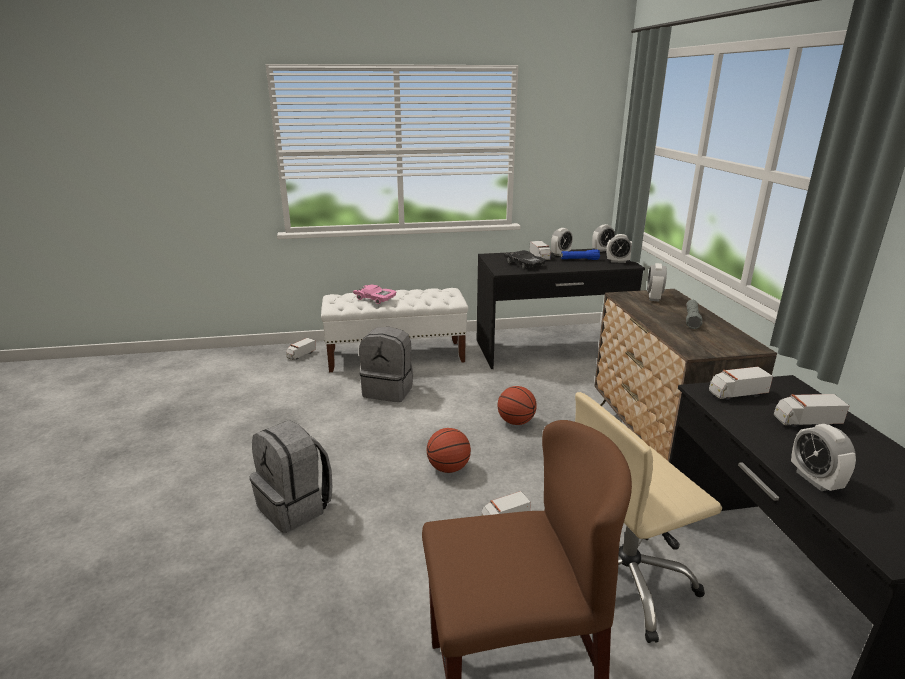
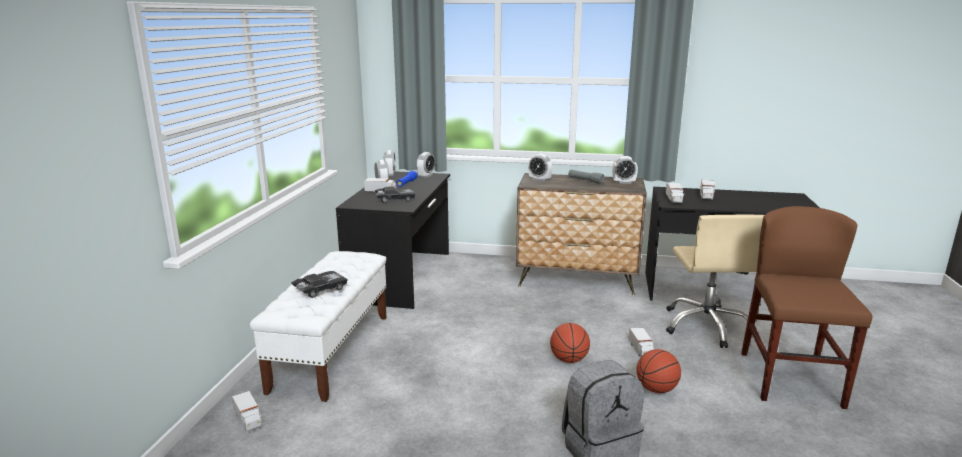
camera: 70 degrees left, 5 degrees down
(375, 298) = (320, 289): pink toy car -> black toy car
(389, 390) = (409, 368): grey backpack -> none
(515, 422) = (515, 318): basketball -> basketball (656, 389)
(815, 480) = (761, 207): alarm clock -> alarm clock (623, 182)

